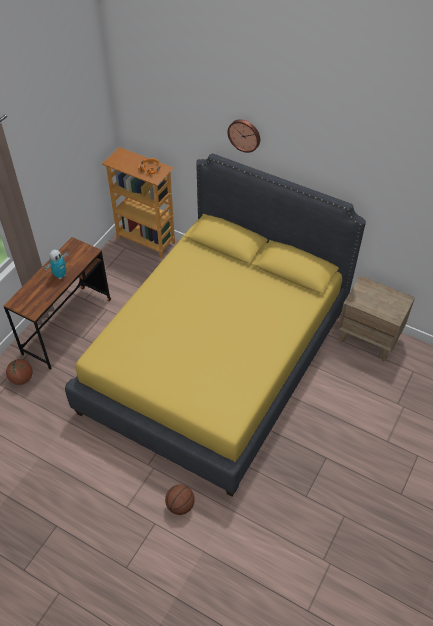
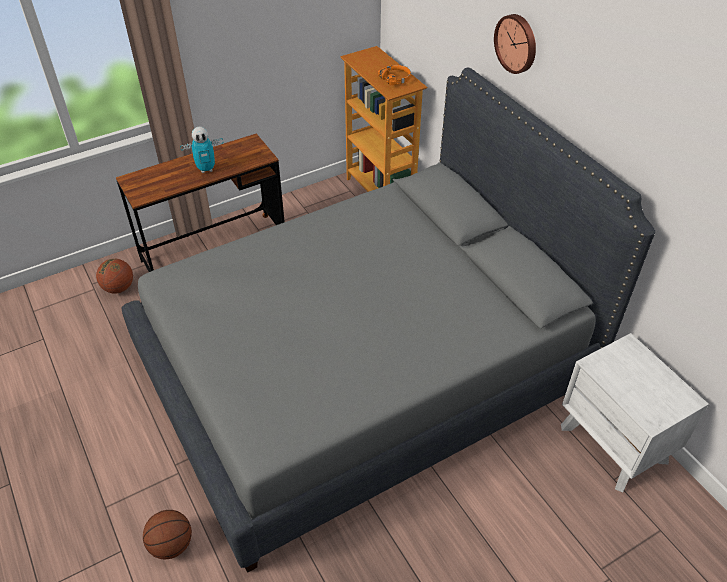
camera: 30 degrees right, 5 degrees down
(216, 360) = (364, 372): yellow bed -> grey bed
(369, 338) = (614, 444): brown nightstand -> white nightstand

